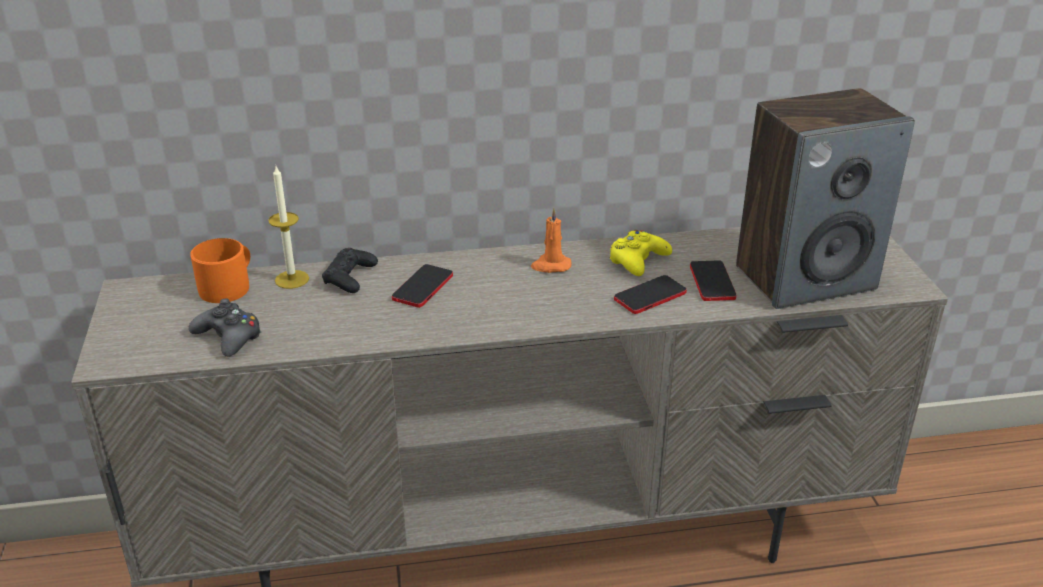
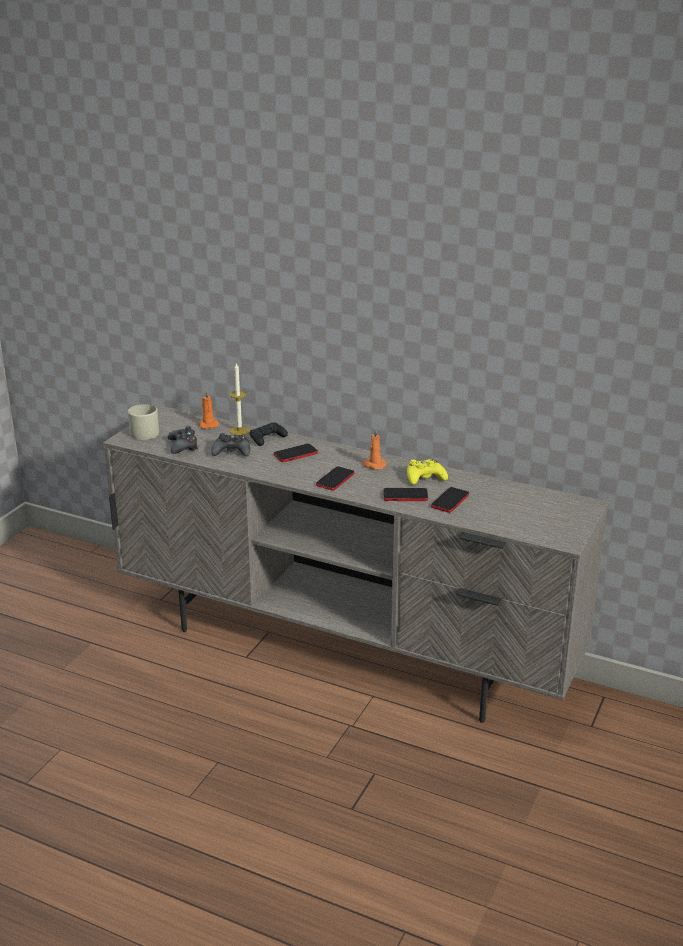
camera: 35 degrees right, 5 degrees down
(132, 334) = (145, 431): none -> beige mug
(229, 286) = (208, 425): orange mug -> orange candle
(321, 318) = (232, 451): none -> black game controller
(528, 307) = (335, 479): none -> phone
(805, 277) = (508, 516): speaker -> none

